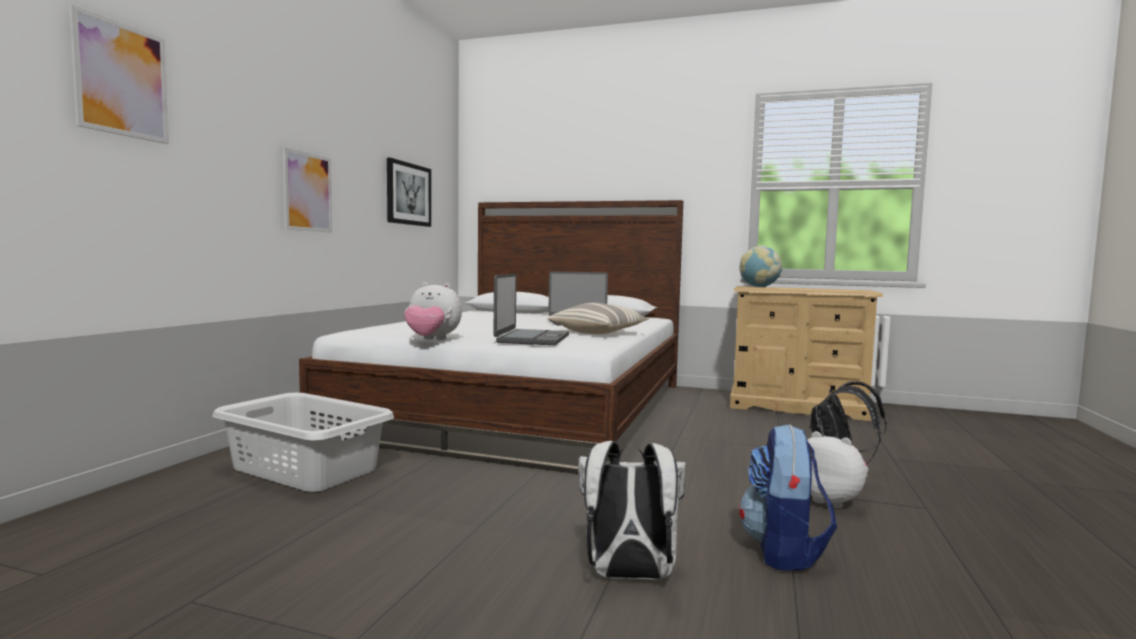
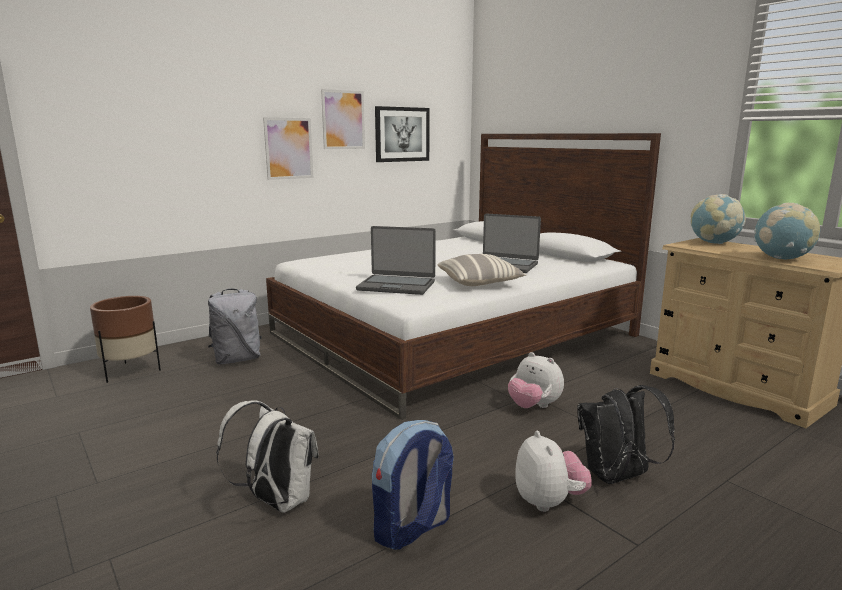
camera: 35 degrees right, 10 degrees up
(122, 80) = (130, 95): picture -> picture (343, 120)
(144, 514) = (131, 371): none -> brown planter
(305, 468) = (237, 359): grey laundry basket -> grey backpack
(432, 340) = (326, 277): plush toy -> plush toy (533, 406)
(532, 339) = (396, 286): laptop -> laptop turned 60 degrees clockwise
(829, 290) = (781, 259): none -> globe

